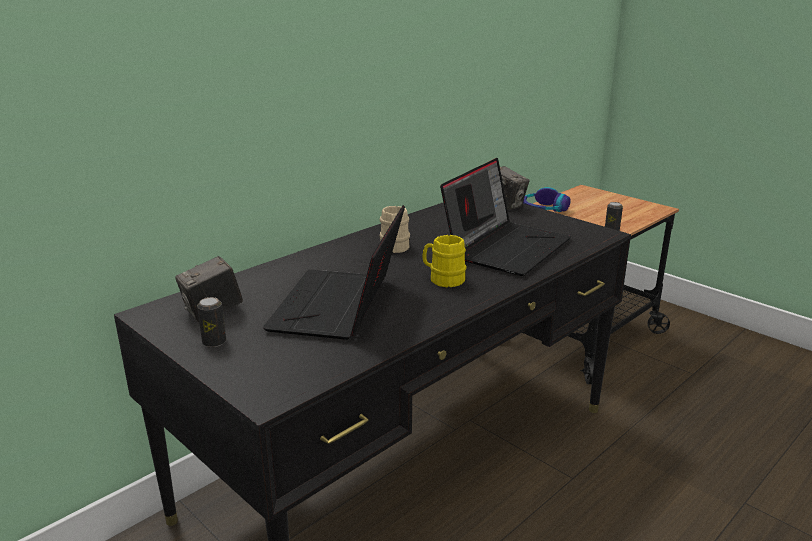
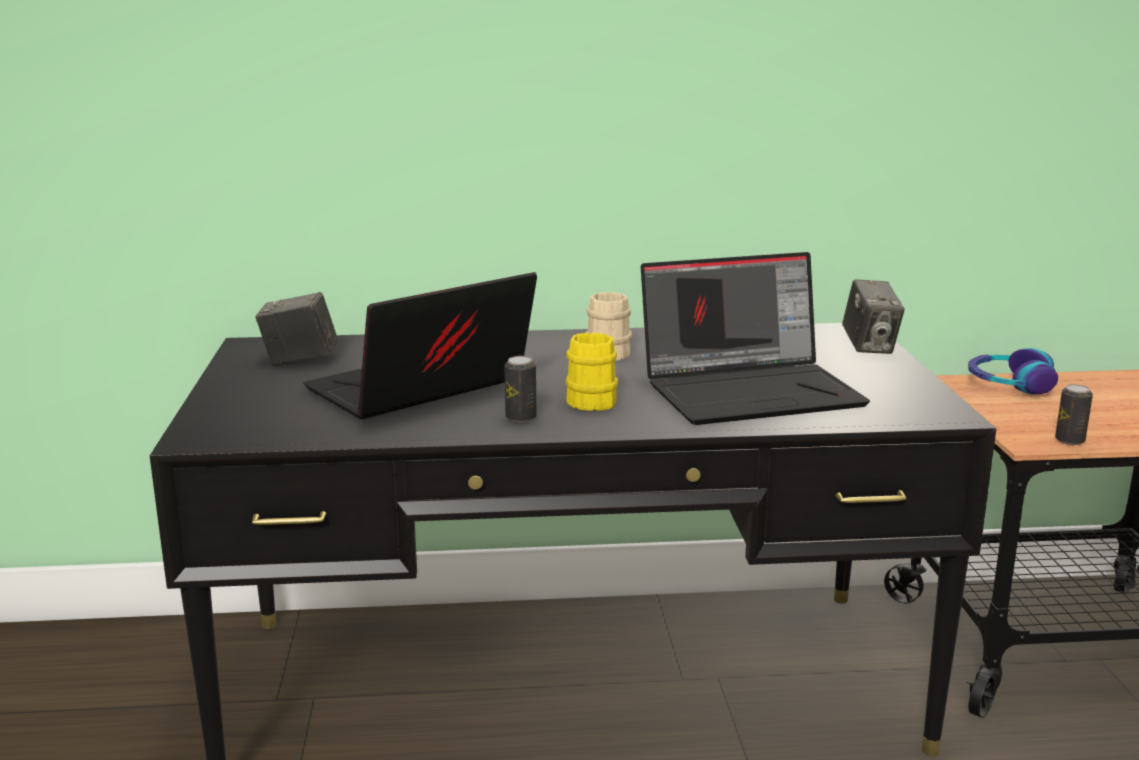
camera: 40 degrees right, 5 degrees down
(214, 342) = (250, 383): can -> can (521, 418)

